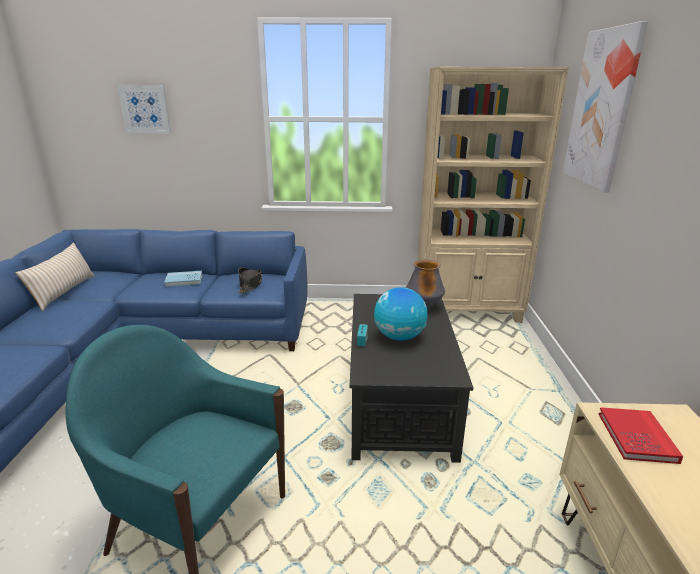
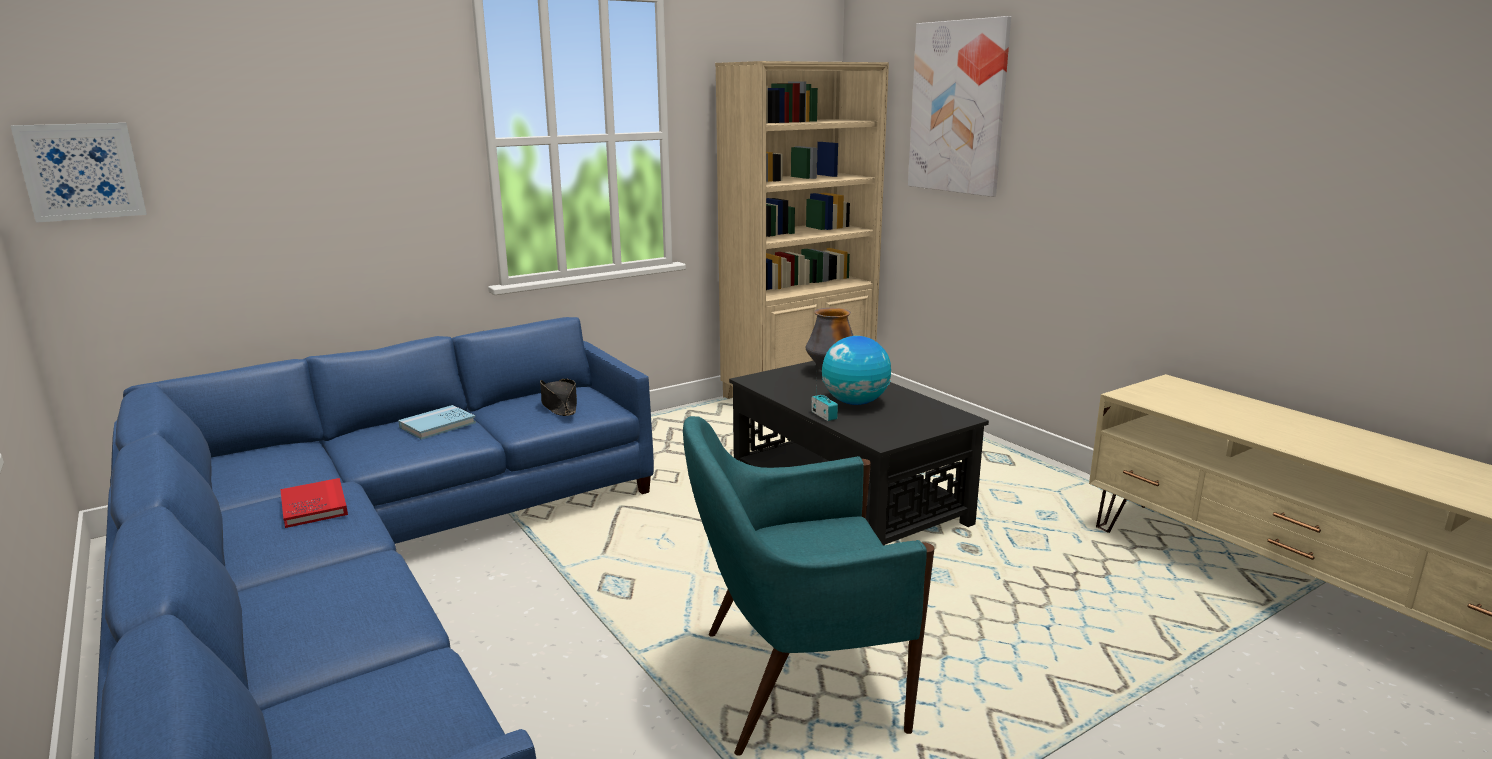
camera: 35 degrees left, 5 degrees down
(64, 292) = (233, 492): beige pillow -> none
(145, 109) = (266, 135): picture -> picture (81, 171)
(636, 437) = (1168, 401): red book -> red book (314, 506)

